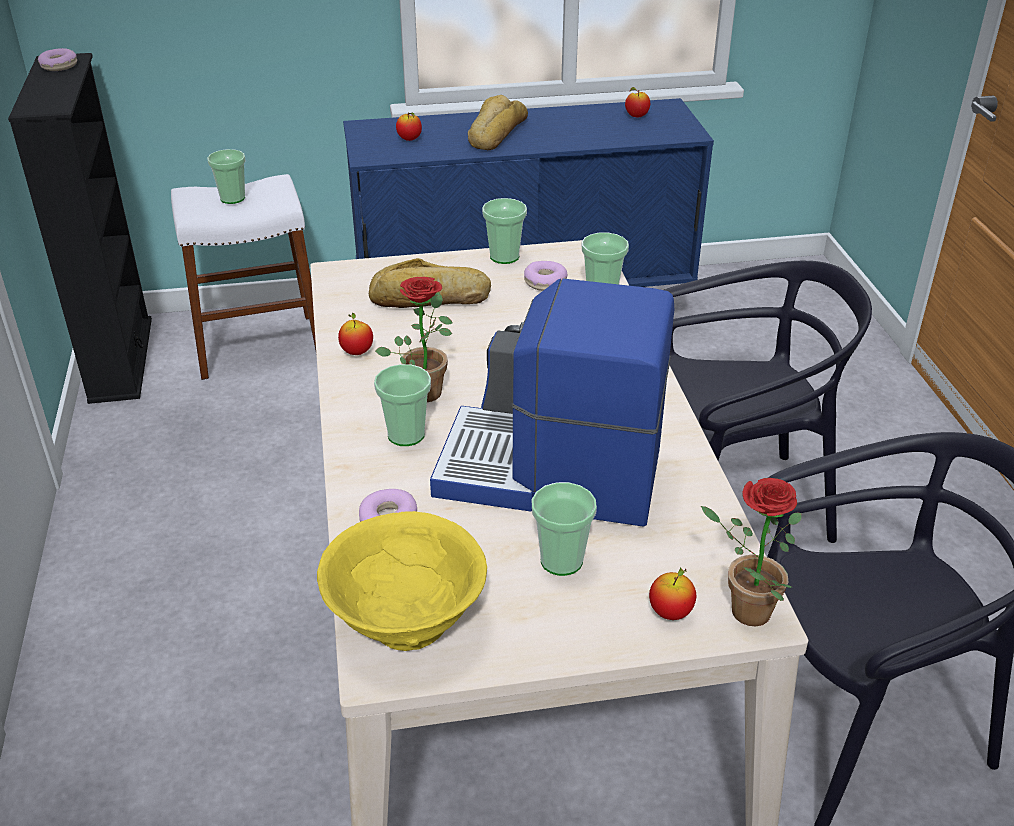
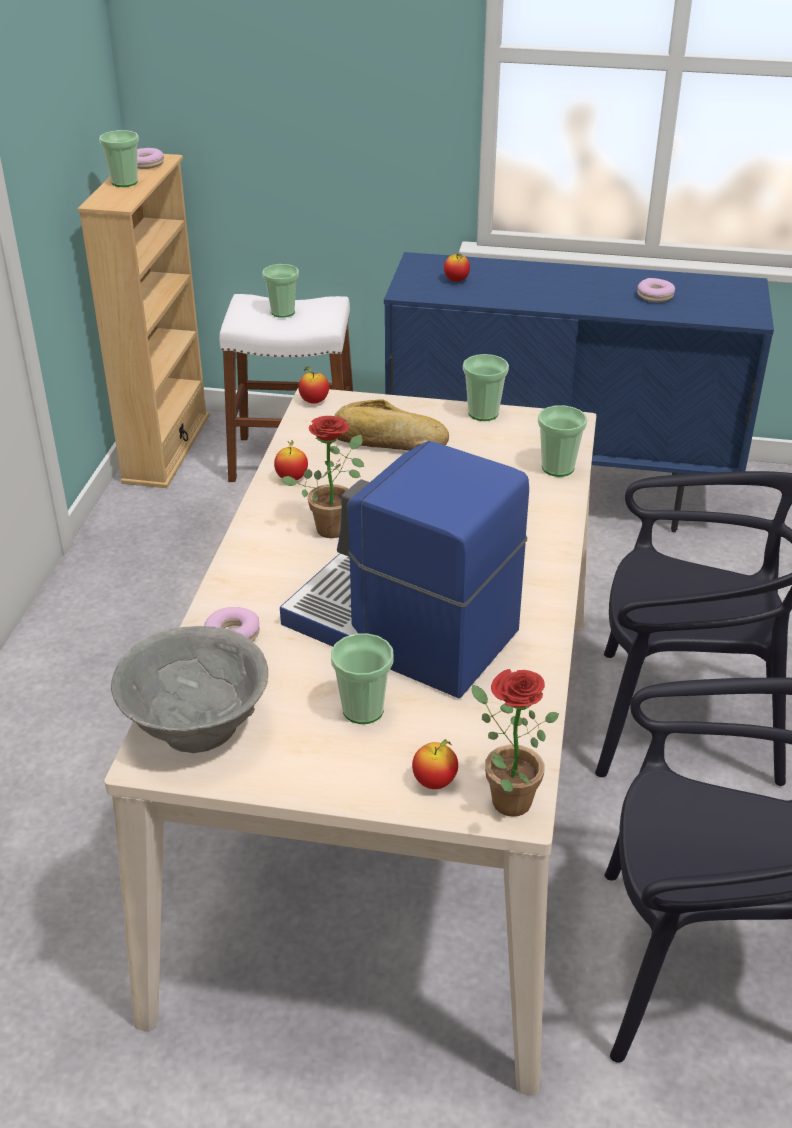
camera: 20 degrees right, 0 degrees up
(120, 359) = (166, 448): black bookcase -> beige bookcase
(406, 435) = (291, 563): cup -> cup (124, 182)
(406, 621) = (196, 726): yellow bowl -> grey bowl
(495, 133) = (545, 286): bread -> none
(545, 282) = (508, 446): donut -> donut (655, 296)
(636, 116) = (705, 291): apple -> apple (314, 401)

